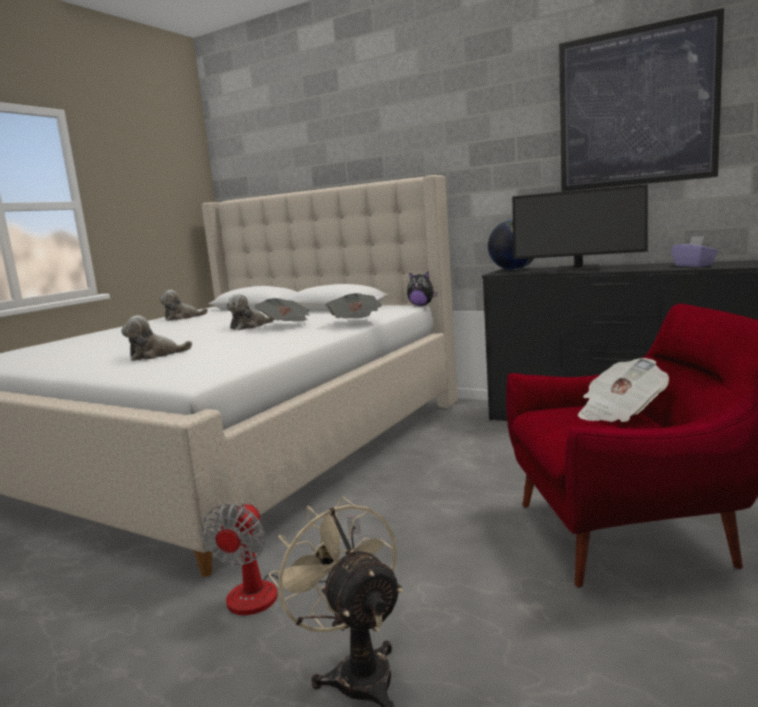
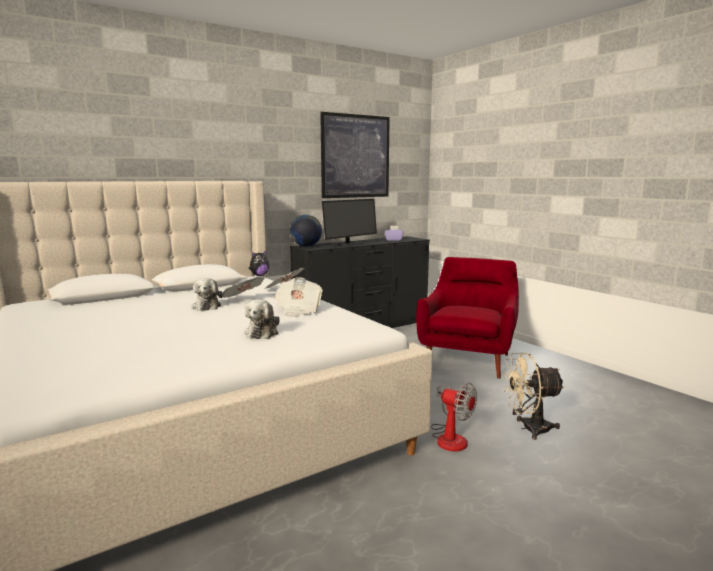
camera: 65 degrees left, 0 degrees up
(182, 318) = (60, 317): plush toy -> none
(619, 412) = (464, 306): newspaper -> newspaper (298, 310)

